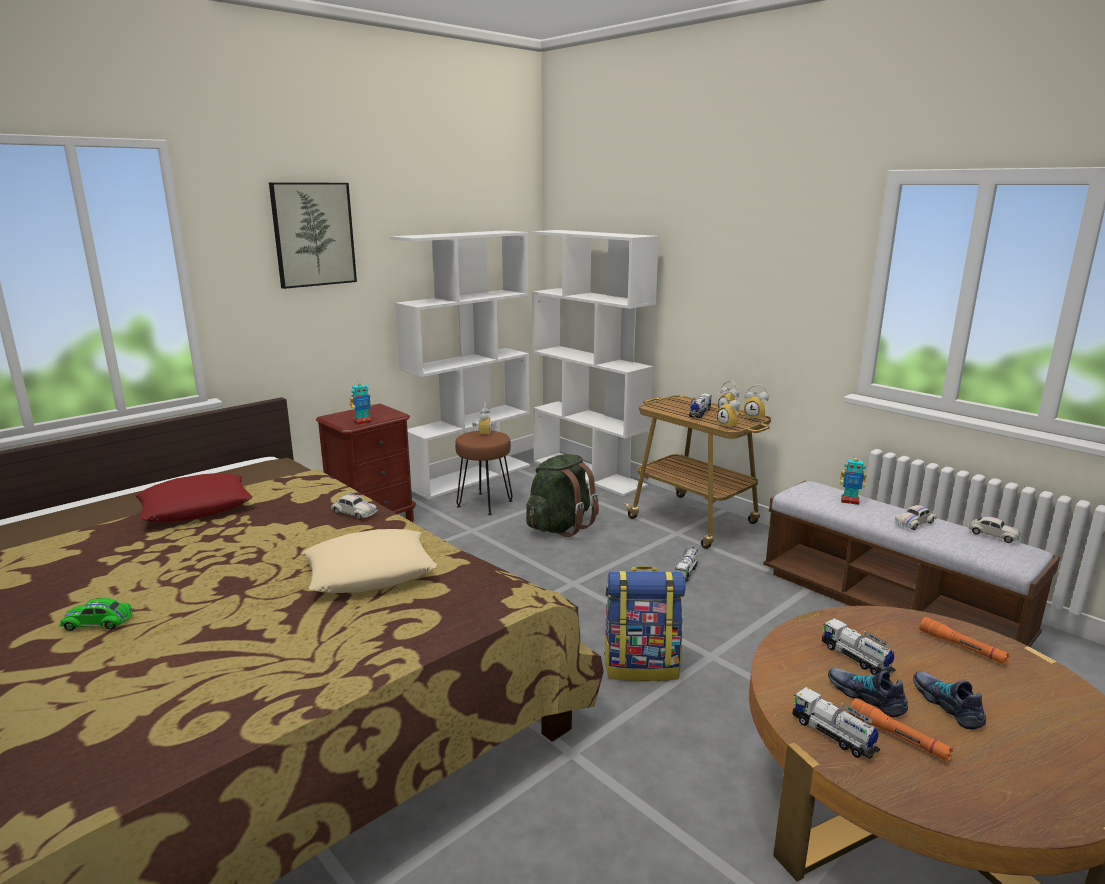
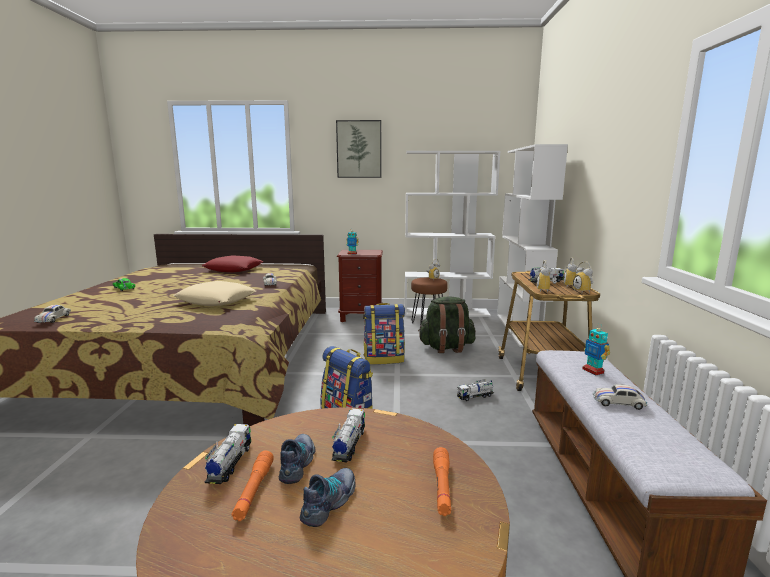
camera: 45 degrees right, 5 degrees down
(523, 571) = (384, 359): none -> backpack
(993, 535) = (694, 443): white toy car -> white toy car (53, 319)

